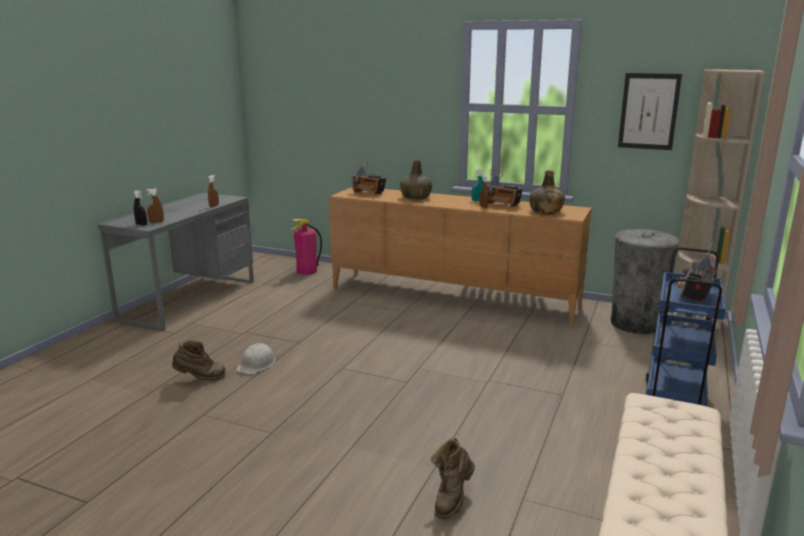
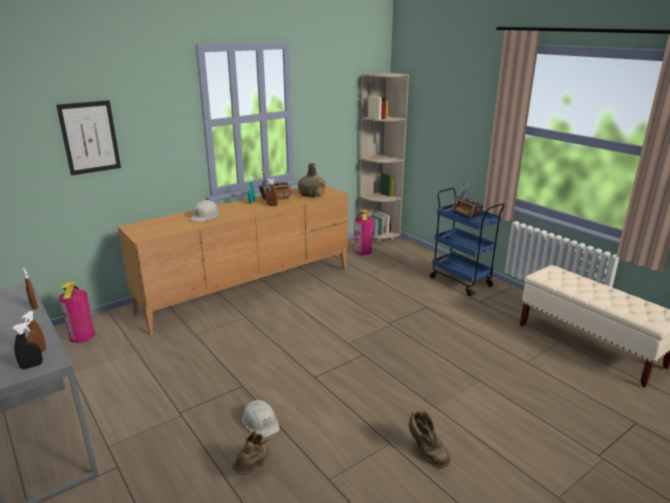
camera: 60 degrees left, 5 degrees up
(368, 193) = (156, 227): radio -> none
(416, 197) = (205, 216): green bottle -> white hard hat
(452, 499) = (517, 386): brown boot -> brown boot (426, 451)
(636, 323) = (363, 251): grey trash can -> fire extinguisher
(648, 111) = (335, 106): picture -> picture (90, 137)

